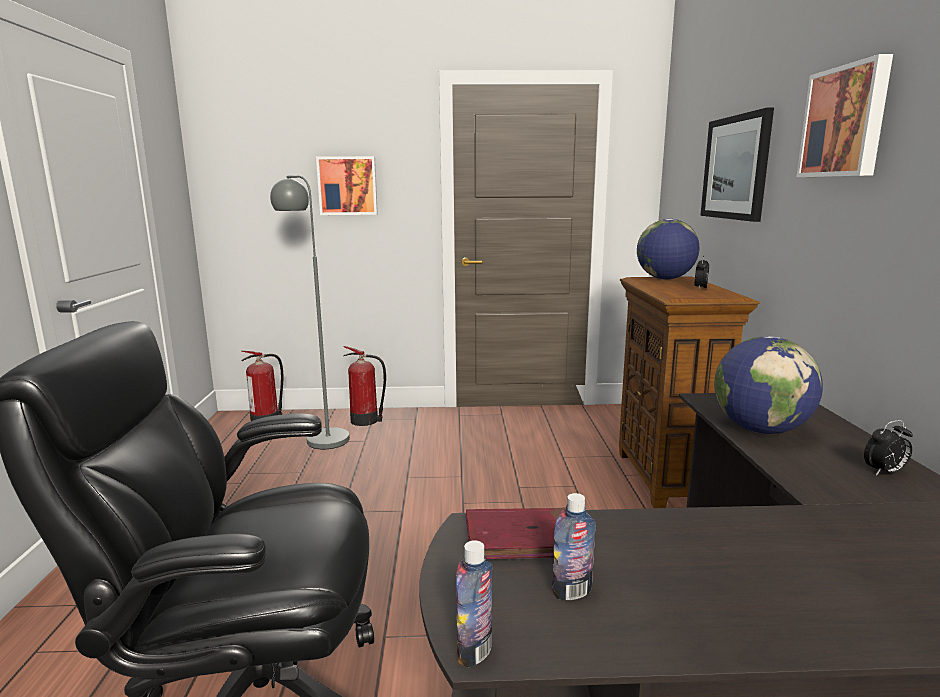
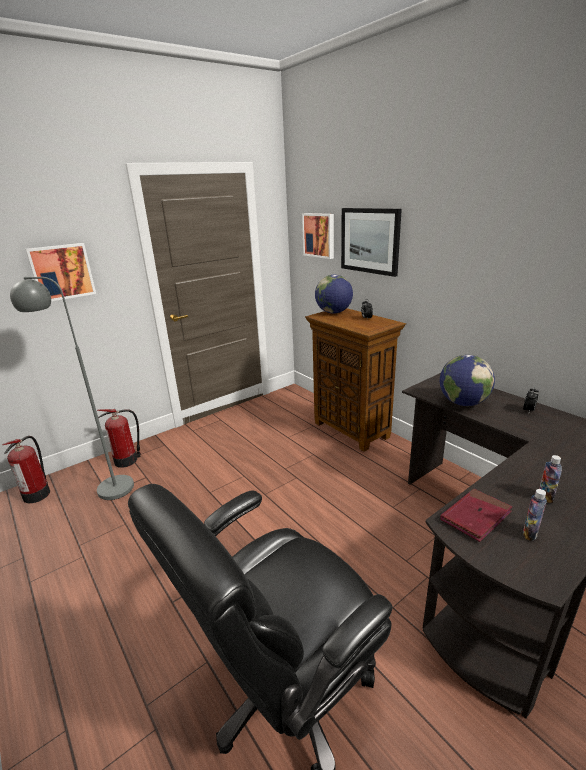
camera: 35 degrees left, 10 degrees up
(474, 651) = (546, 587): bottle -> bottle (545, 497)
(846, 122) = (463, 227): picture -> picture (319, 235)

